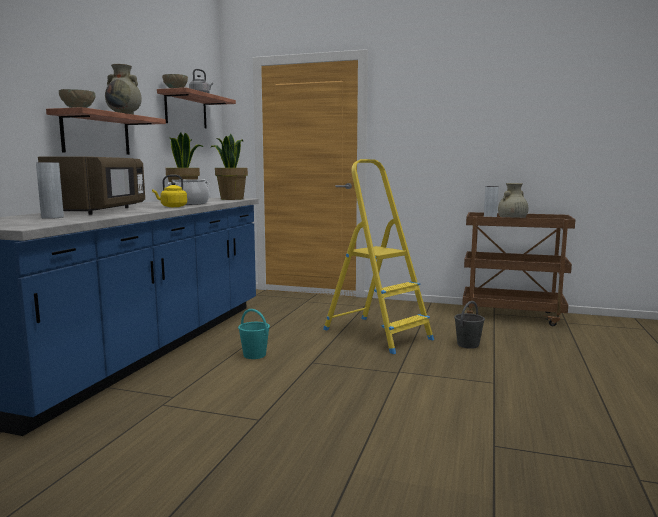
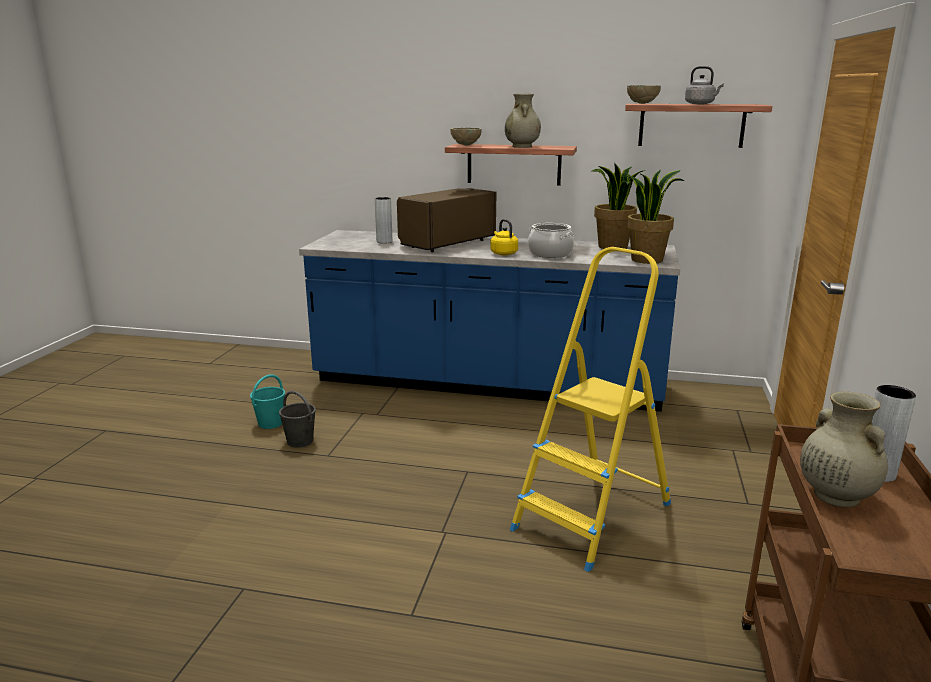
camera: 85 degrees right, 10 degrees up
(100, 211) = (446, 243): brown microwave -> brown microwave turned 135 degrees clockwise
(254, 355) = (484, 436): turquoise bucket -> turquoise bucket (271, 423)
(468, 344) = (576, 609): grey bucket -> grey bucket (300, 441)

